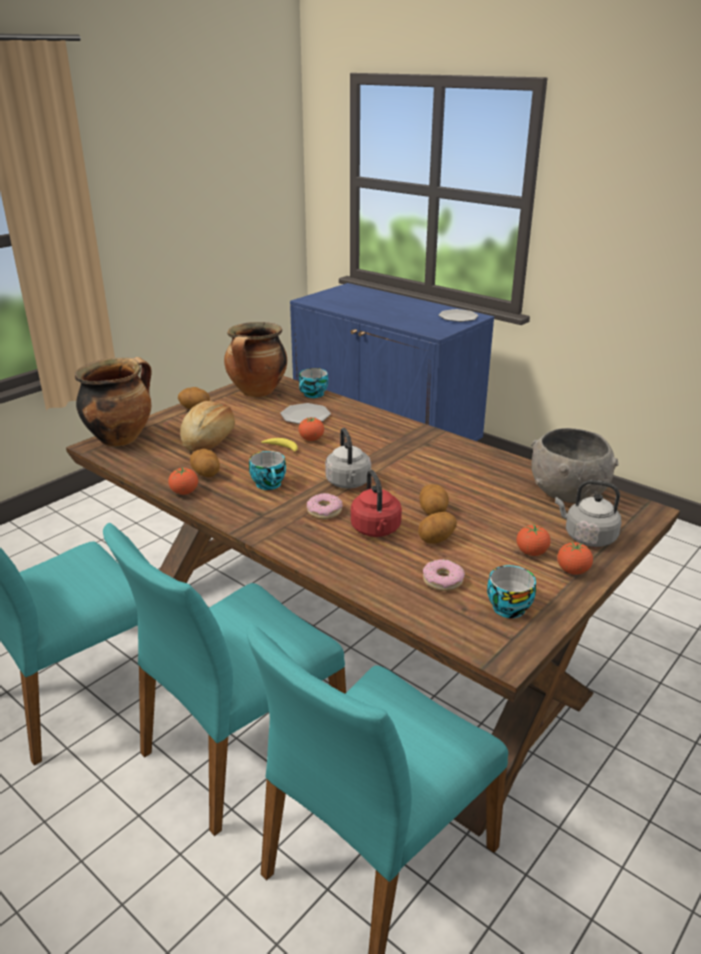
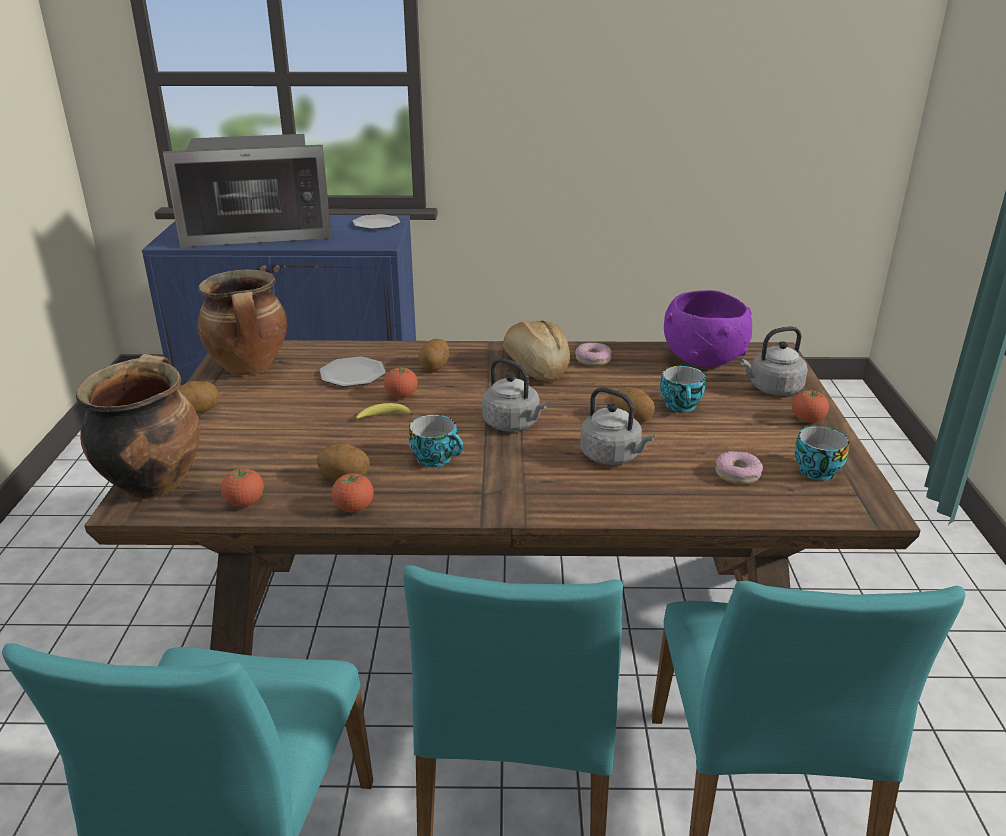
camera: 40 degrees left, 0 degrees up
(209, 440) = (280, 440): bread -> bread (535, 367)
(313, 395) = (323, 349): cup -> cup (682, 406)
(324, 511) = (537, 461): donut -> donut (593, 360)
(373, 304) = (258, 231): none -> microwave
(376, 530) = (613, 456): red kettle -> grey kettle
(437, 540) = (675, 442): potato -> potato (435, 367)
(531, 553) = (758, 419): tomato -> tomato (245, 503)
(567, 494) = (703, 359): grey bowl -> purple bowl

